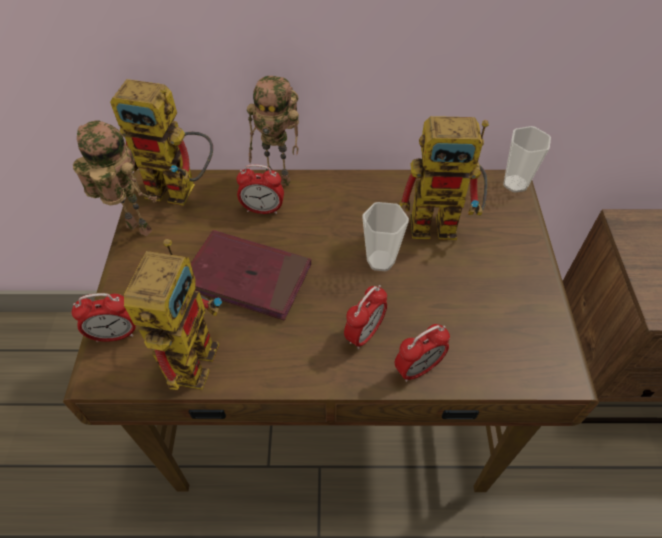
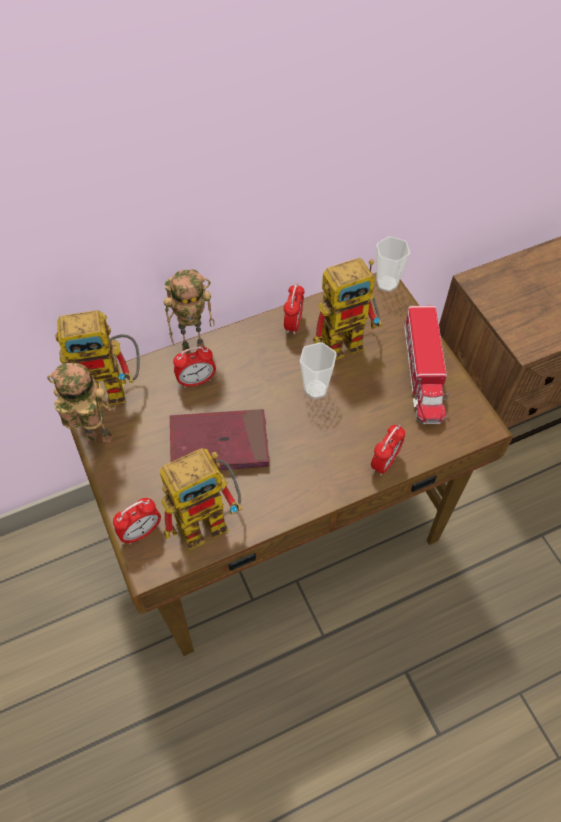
camera: 25 degrees left, 5 degrees up
(192, 350) = (210, 518): toy robot -> toy robot turned 75 degrees clockwise
(364, 334) = (333, 452): alarm clock -> alarm clock (293, 324)
(513, 287) = (423, 373): none -> toy truck

